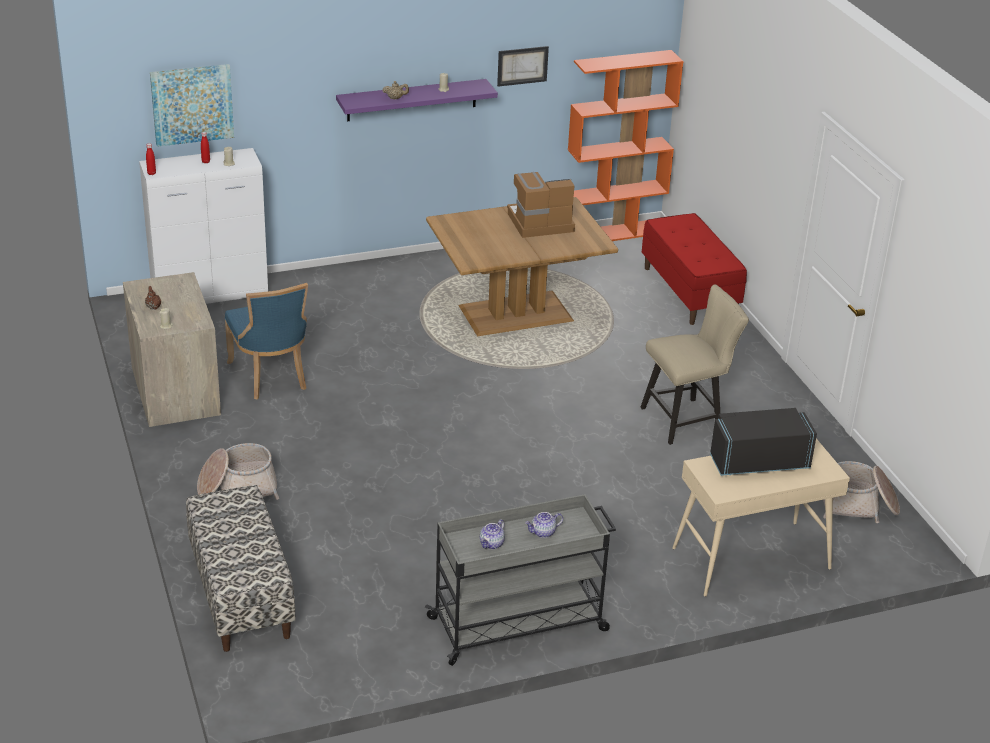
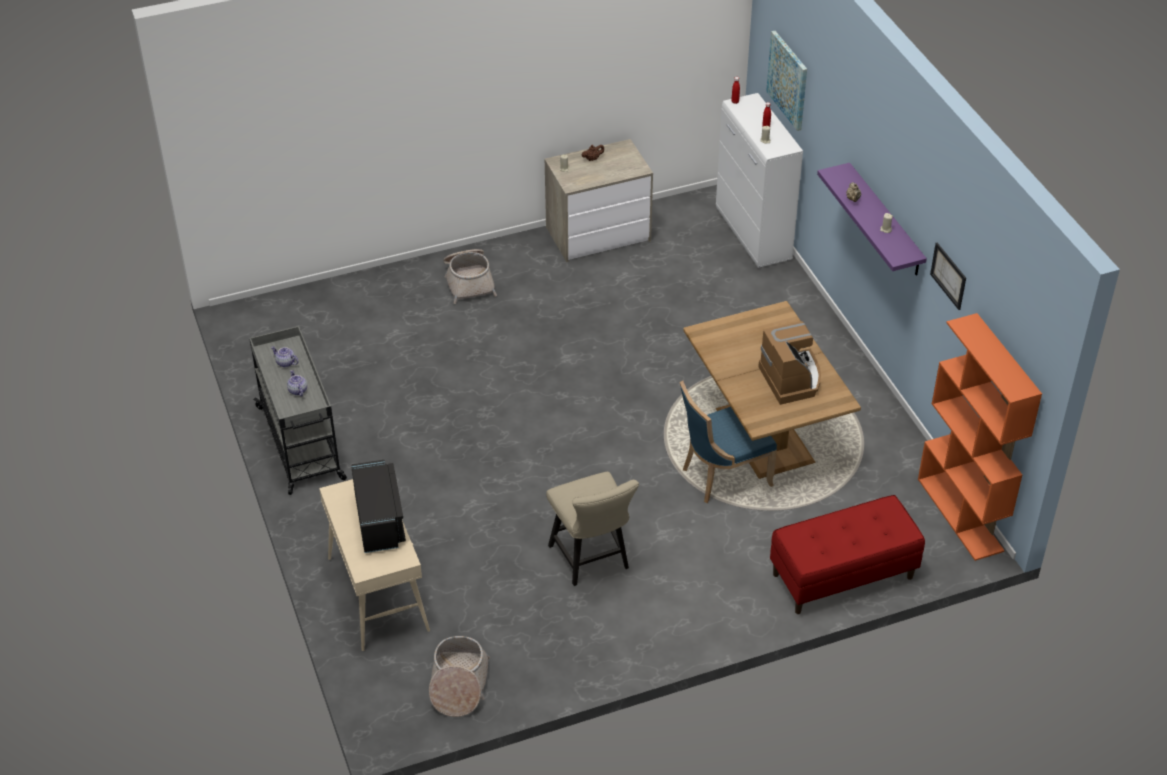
camera: 90 degrees right, 10 degrees up
(240, 595) = (341, 296): bench -> none
(271, 377) = (626, 283): blue chair -> blue chair (722, 476)

